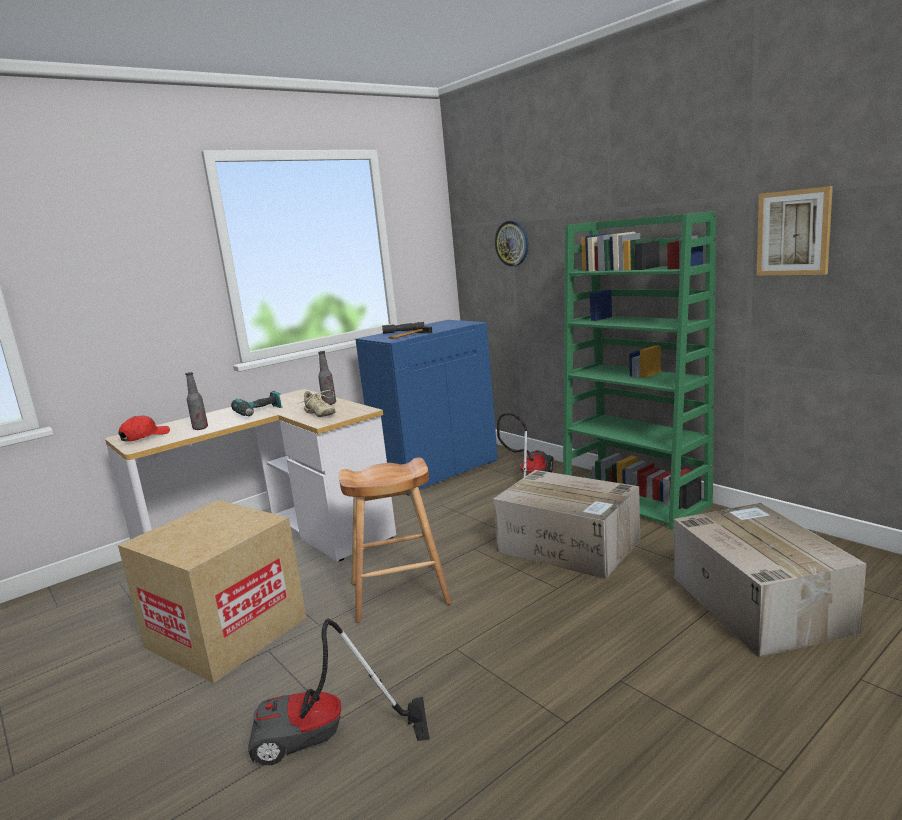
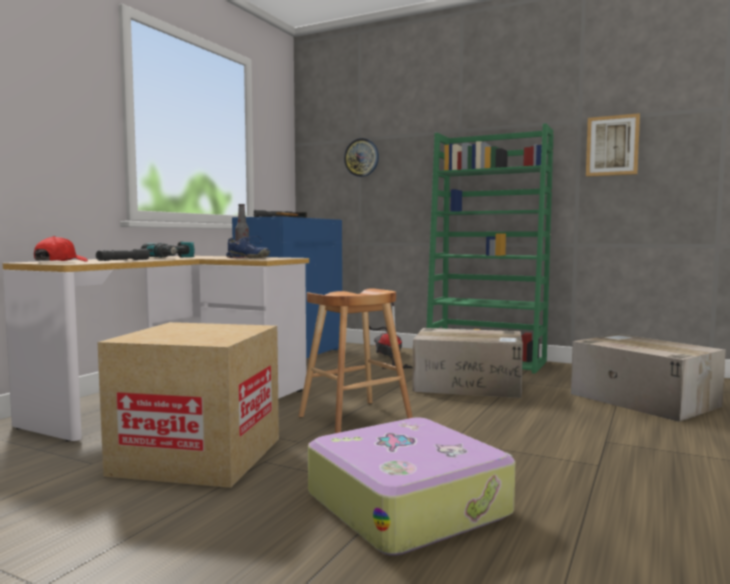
camera: 25 degrees left, 10 degrees down
(200, 428) = (123, 260): bottle -> grey flashlight
(319, 414) = (247, 258): beige shoe -> blue shoe
(325, 741) = (408, 503): vacuum cleaner -> suitcase

